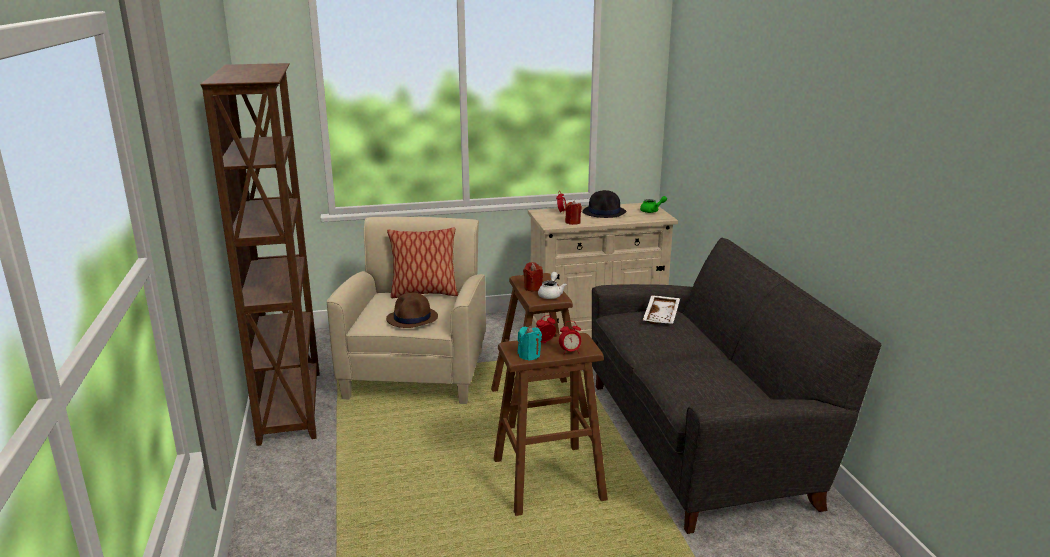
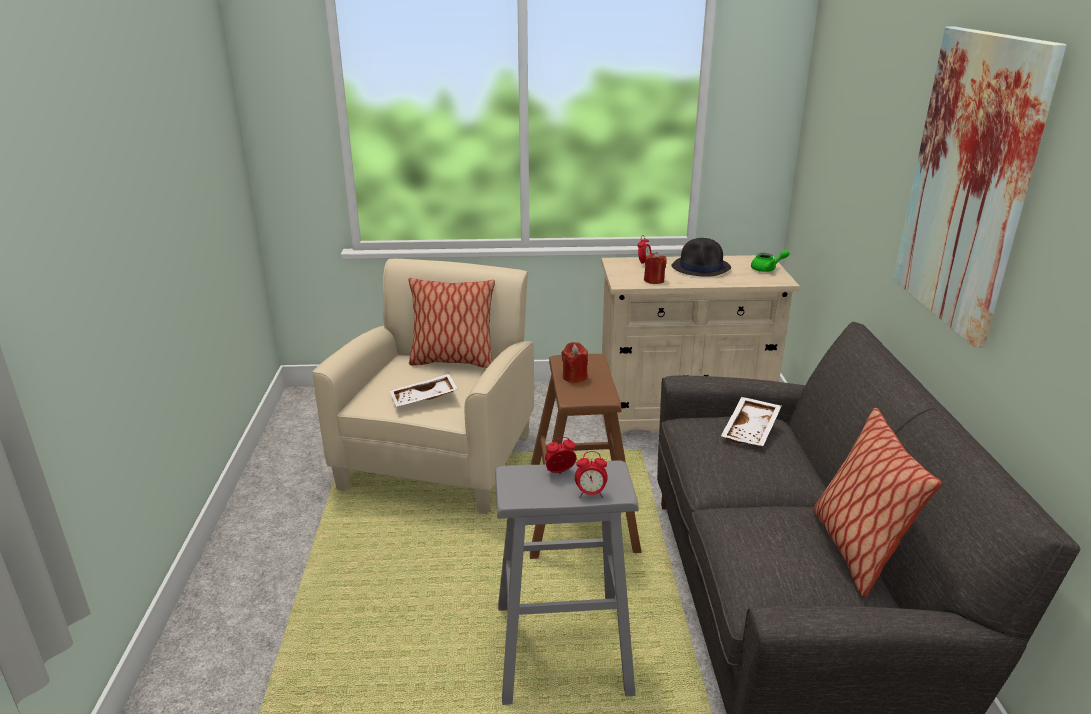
camera: 10 degrees right, 5 degrees up
(292, 406) = (275, 493): brown bookcase -> none
(412, 318) = (424, 399): brown hat -> white tray
(529, 355) = (530, 494): turquoise candle -> none
(548, 479) = (562, 648): brown stool -> grey stool
(551, 294) = (595, 390): white teapot -> none
(746, 376) = (855, 550): none -> pillow
(790, 133) = (969, 182): none -> picture

